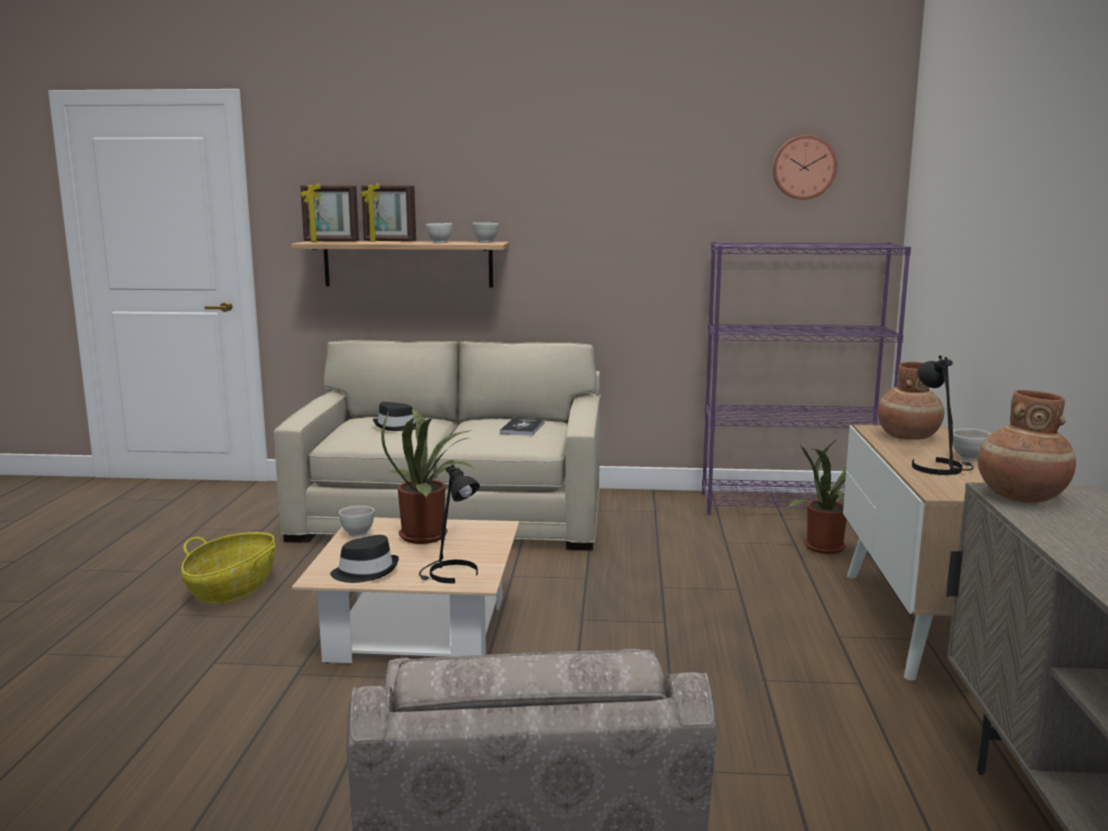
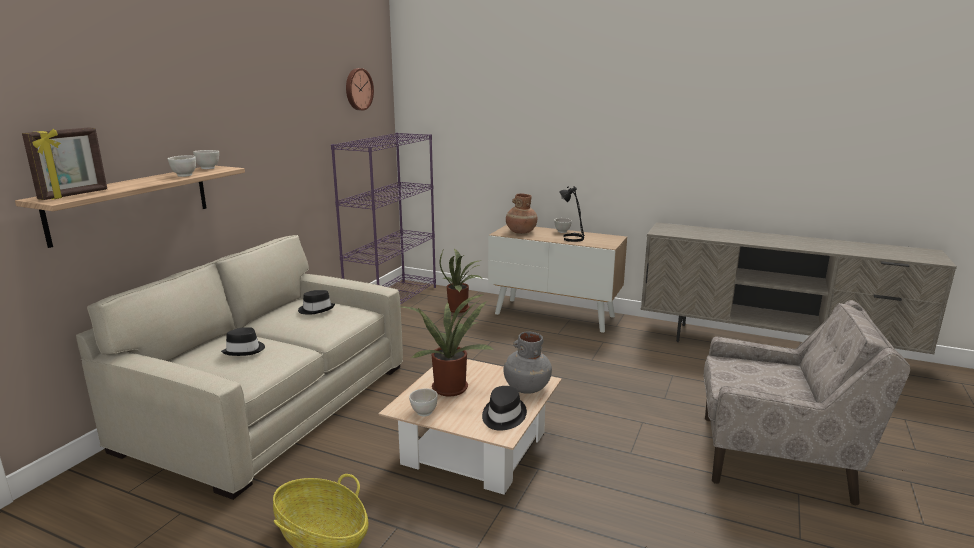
camera: 70 degrees left, 5 degrees up
(389, 241) = (126, 183): picture frame -> none
(451, 574) = (526, 387): black table lamp -> grey vase
(522, 428) = (316, 309): book -> black hat
(1020, 496) = (668, 232): brown vase -> none

